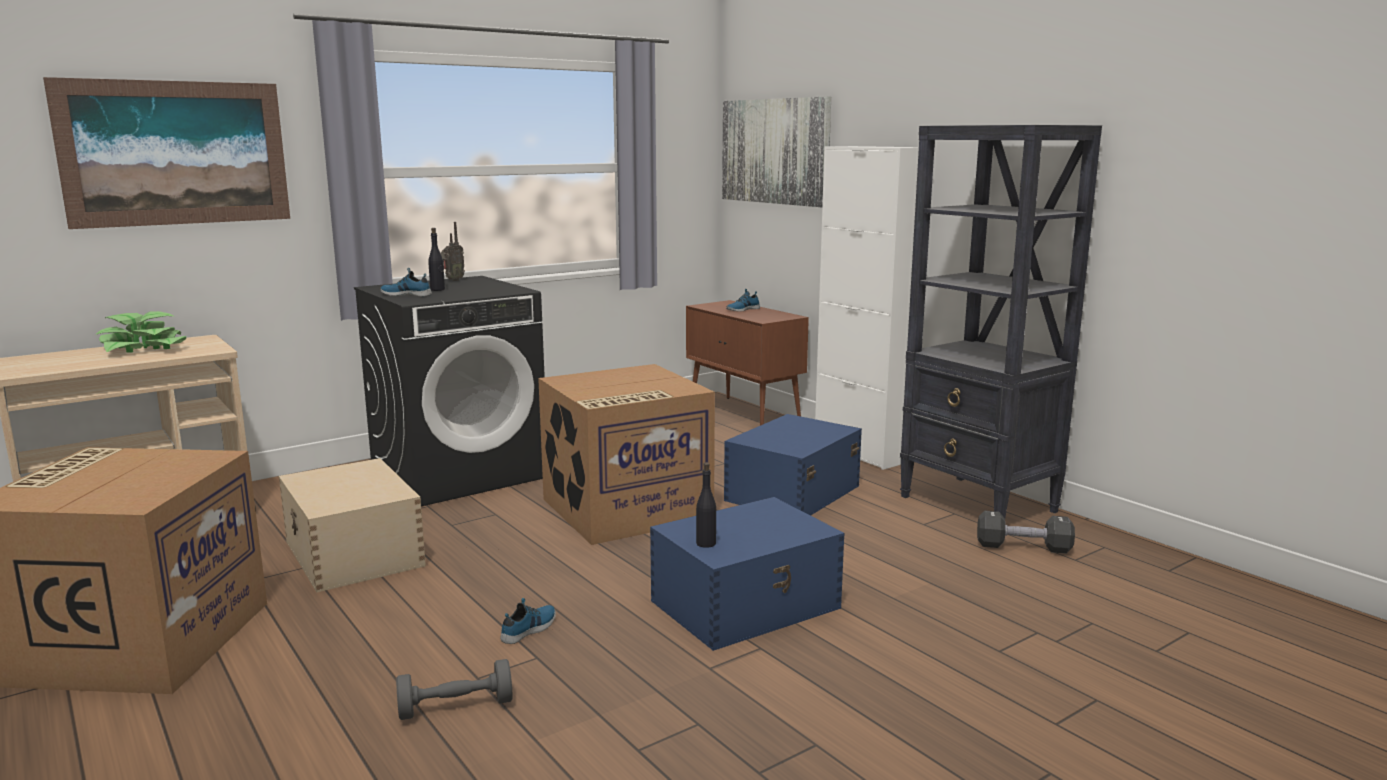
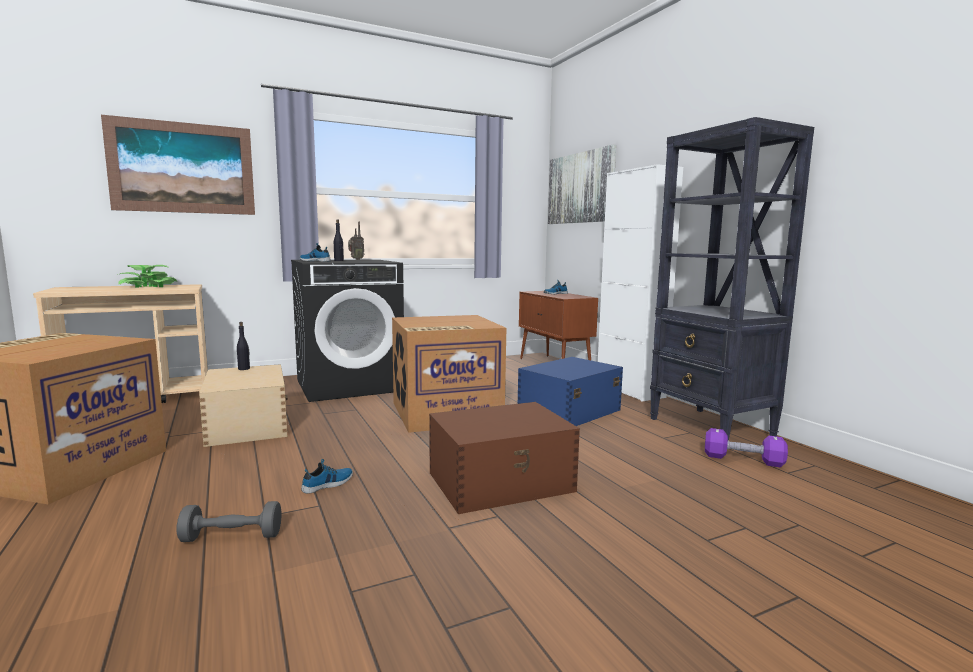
camera: 10 degrees right, 5 degrees down
(706, 543) = (464, 427): black bottle -> black bottle (244, 369)
(747, 604) = (502, 482): blue storage box -> brown storage box
(1023, 547) = (743, 460): black dumbbell -> purple dumbbell

